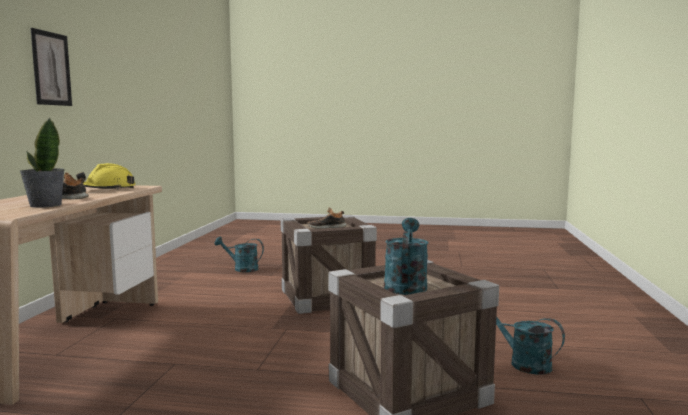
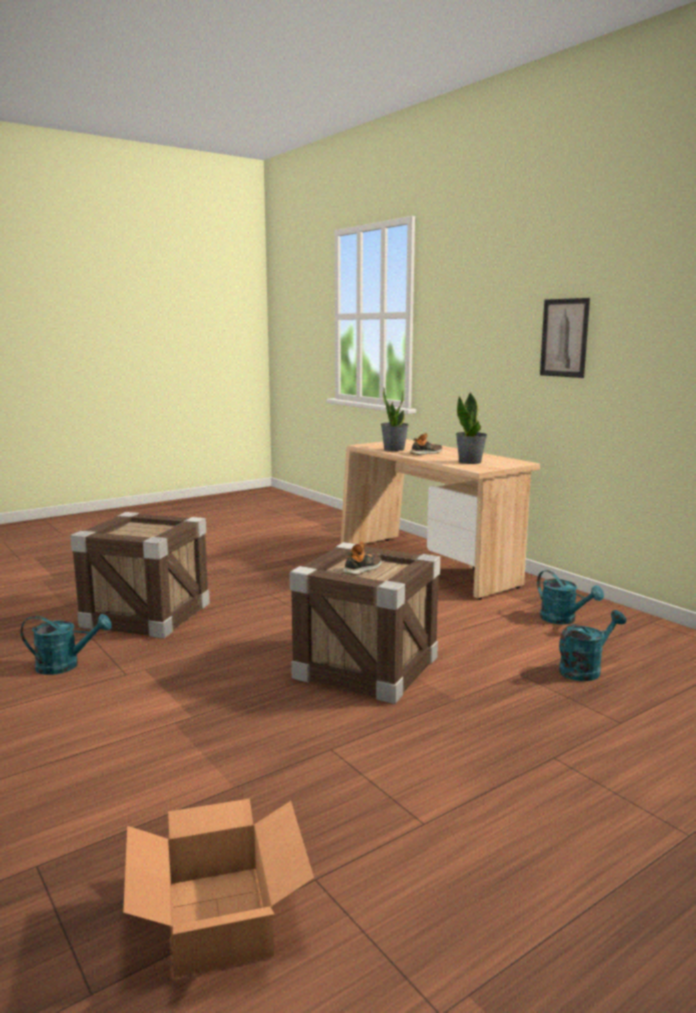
camera: 135 degrees right, 5 degrees up
(108, 189) = (470, 462): yellow hard hat -> potted plant
(405, 284) = (144, 531): turquoise watering can -> turquoise watering can (563, 620)
(499, 268) = (217, 920): none -> cardboard box

